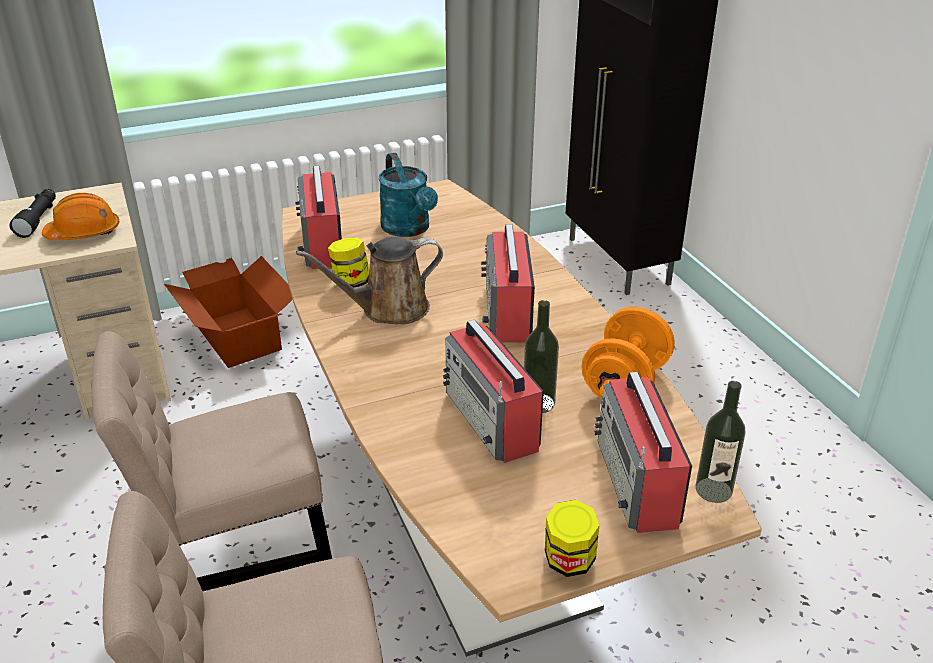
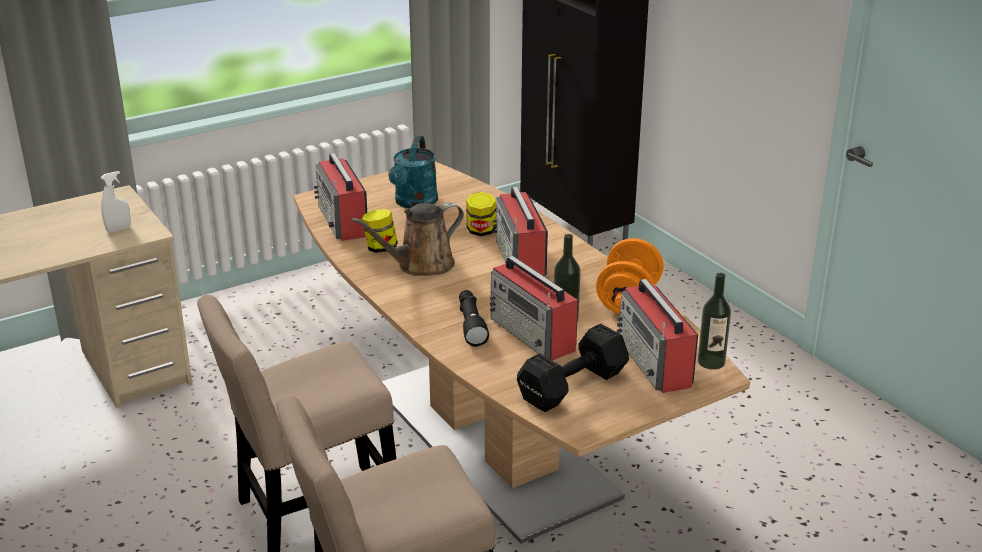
camera: 10 degrees left, 5 degrees down
(38, 219) = (69, 222): black flashlight -> black flashlight (471, 325)
(84, 233) = (118, 229): orange hard hat -> white spray bottle
(239, 336) = (236, 325): cardboard box -> none
(409, 229) = (414, 203): turquoise watering can -> turquoise watering can turned 45 degrees clockwise
(516, 508) = (570, 387): none -> black dumbbell
(569, 562) = (618, 415): jar -> jar (481, 231)

